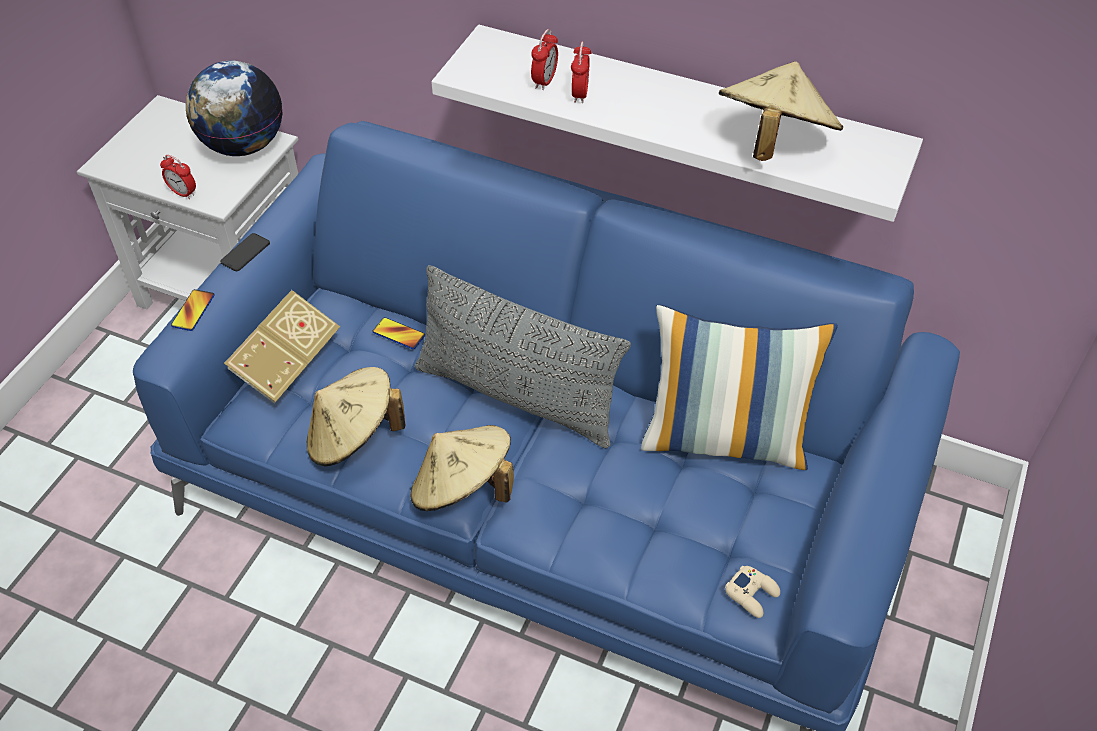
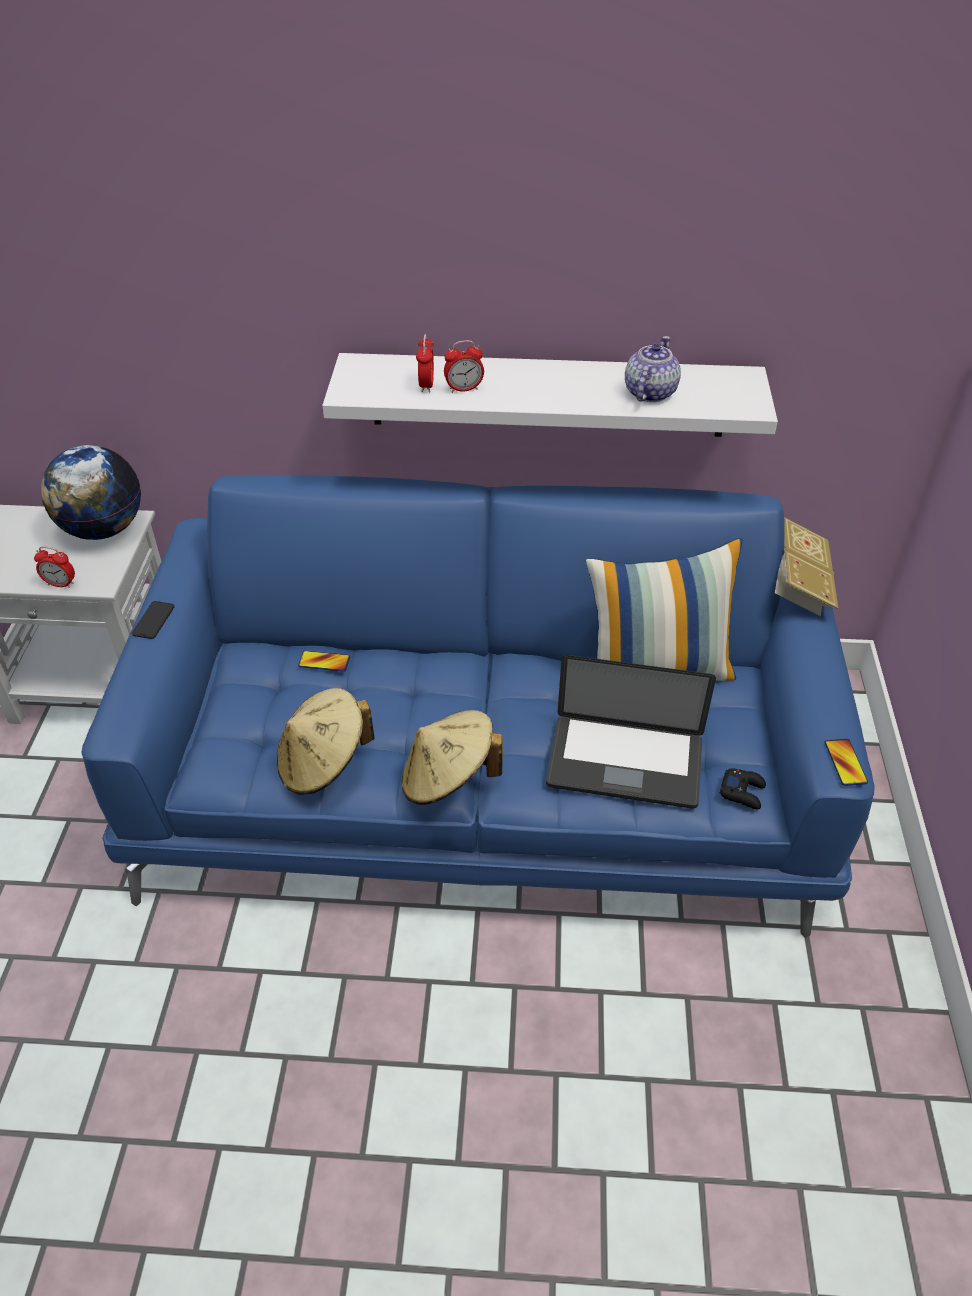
camera: 20 degrees left, 5 degrees down
(193, 311) = (125, 684): phone -> phone (845, 763)
(286, 365) = (227, 717): book -> book (798, 585)
(517, 396) = (458, 687): grey pillow -> none
(580, 94) = (464, 389): alarm clock -> alarm clock turned 90 degrees clockwise
(643, 526) = (624, 763): none -> laptop
(752, 594) = (742, 792): beige game controller -> black game controller
(773, 142) = (649, 393): beige hat -> teapot

